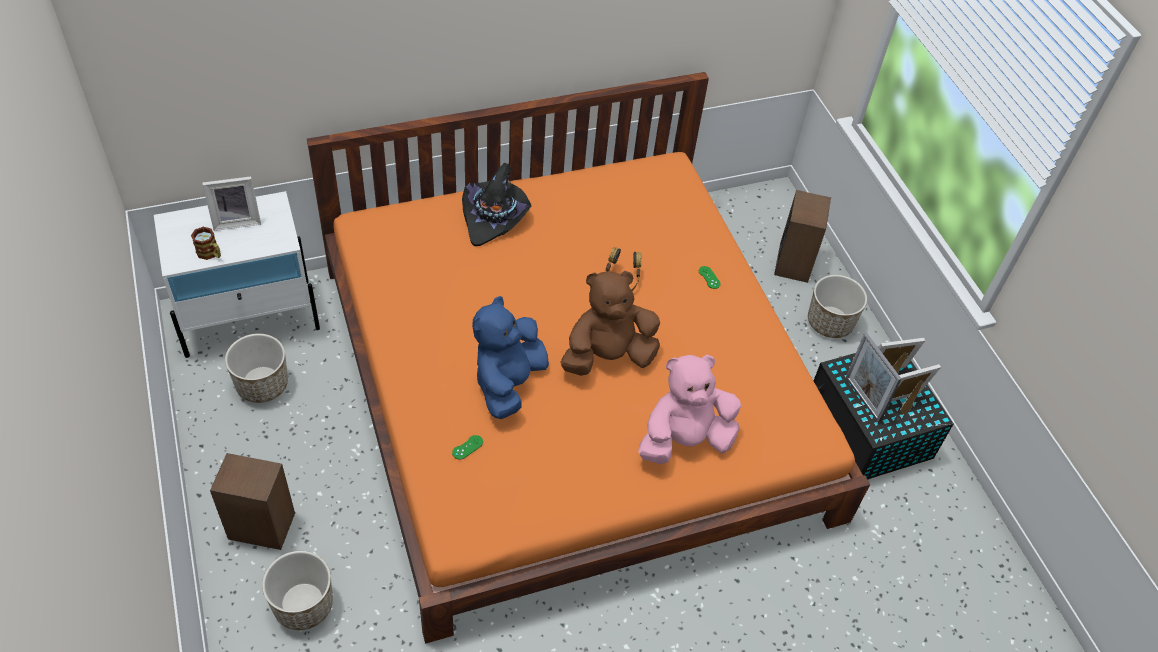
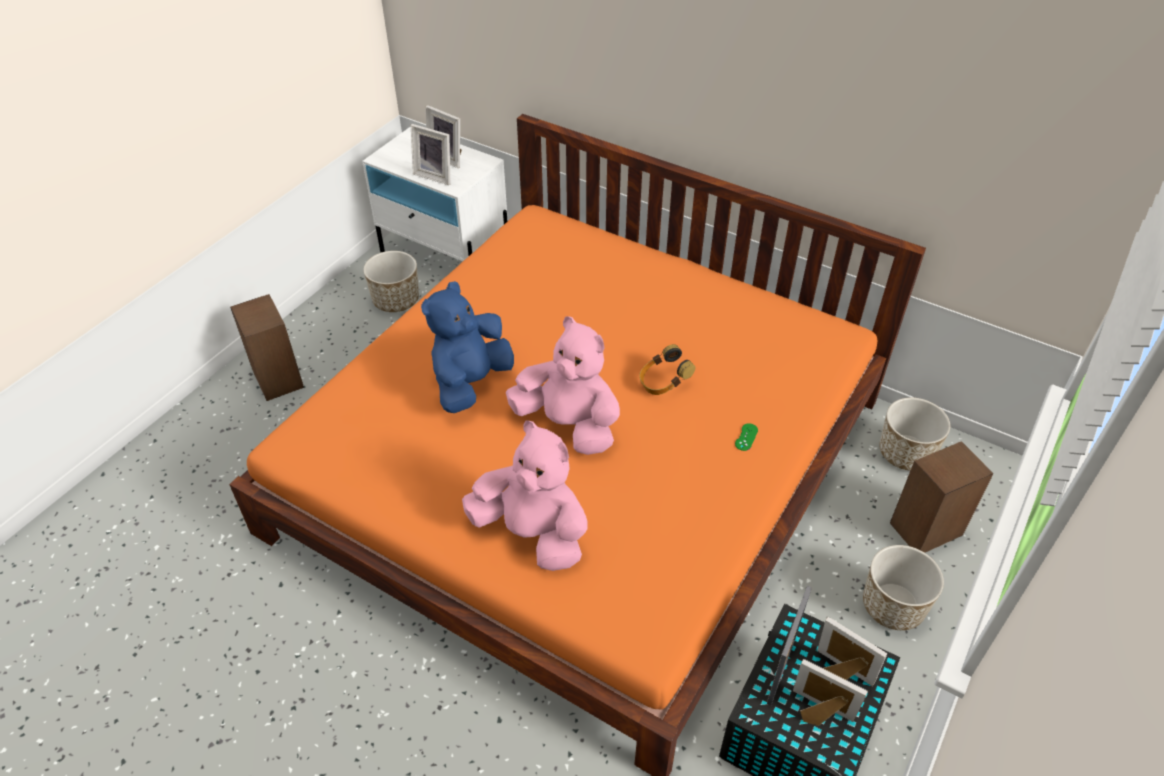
camera: 55 degrees right, 5 degrees down
(210, 254) = (405, 166): mug -> none
(251, 243) = (435, 175): none -> picture frame
(303, 605) = (230, 443): planter -> planter (905, 453)
(467, 447) = (379, 399): green game controller -> none
(494, 217) = (633, 273): black hat -> none
(508, 383) = (470, 383): blue plush toy -> blue plush toy turned 45 degrees counterclockwise
(607, 356) = (568, 424): brown plush toy -> pink plush toy

